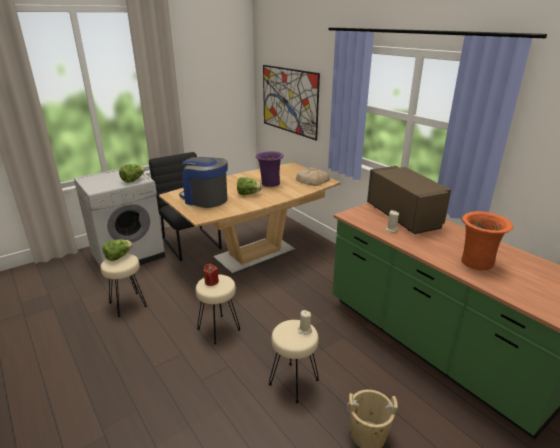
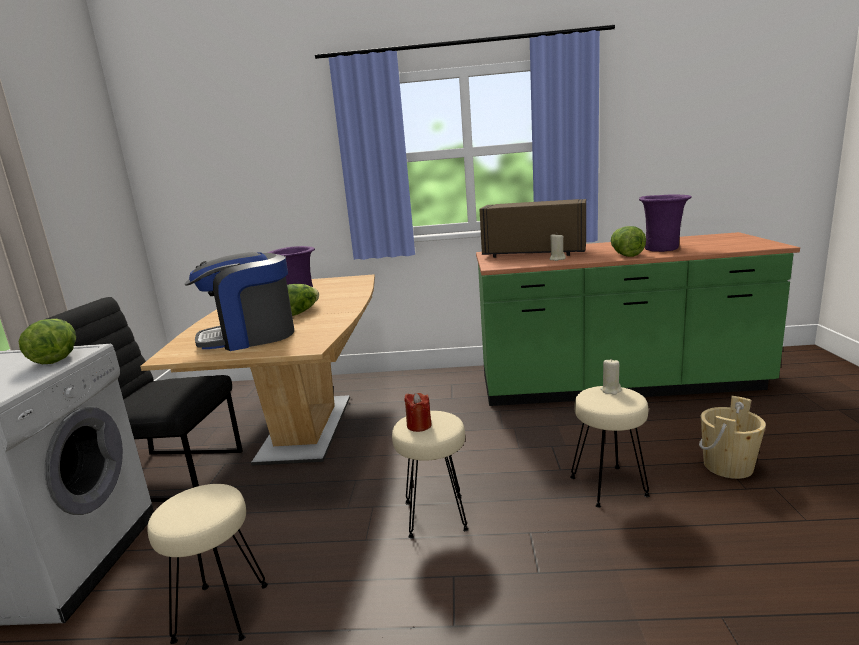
camera: 50 degrees left, 10 degrees down
(118, 257) = (178, 503): lettuce -> lettuce (625, 255)
(289, 100) = (232, 187): picture -> none
(312, 179) = (339, 282): bread -> none
(477, 264) = (663, 249): orange vase -> purple vase

